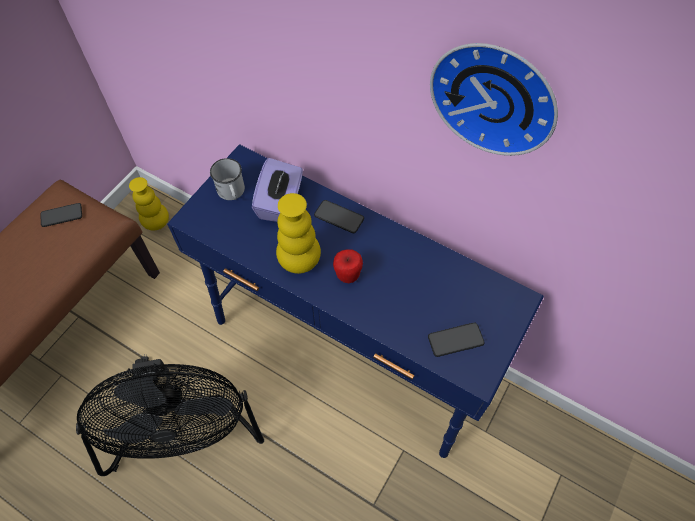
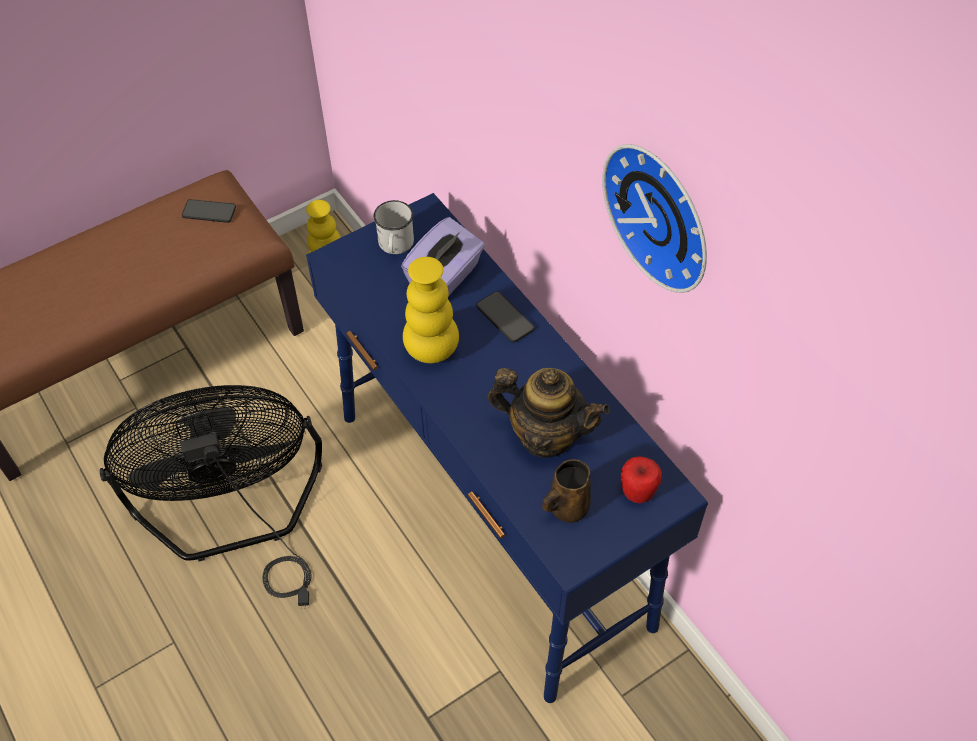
camera: 25 degrees right, 5 degrees down
(179, 425) = (241, 522): black fan -> black fan turned 150 degrees clockwise
(347, 275) = (479, 387): apple -> apple (637, 492)
(412, 292) = (545, 435): none -> teapot
(455, 340) = (566, 508): phone -> brown mug

